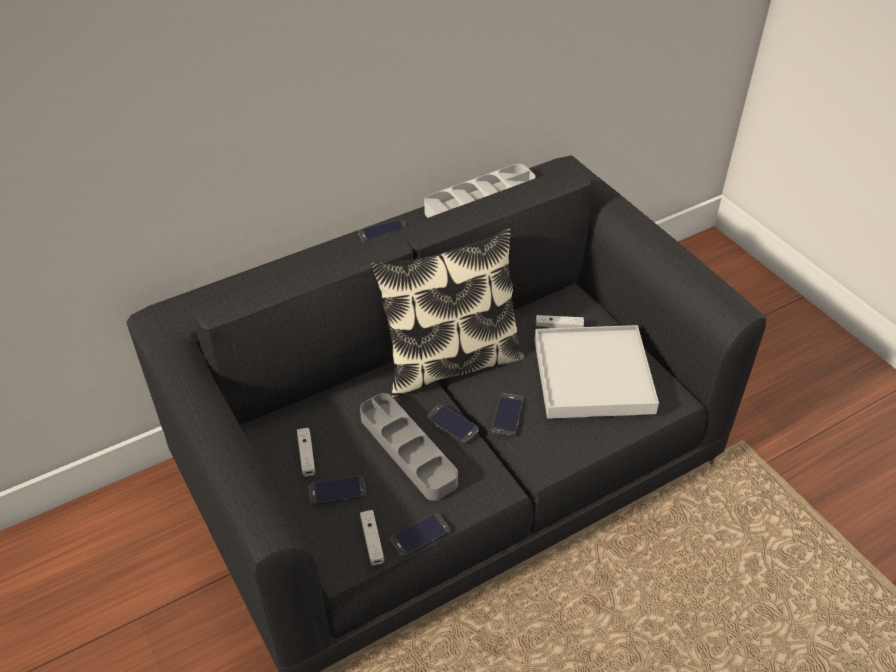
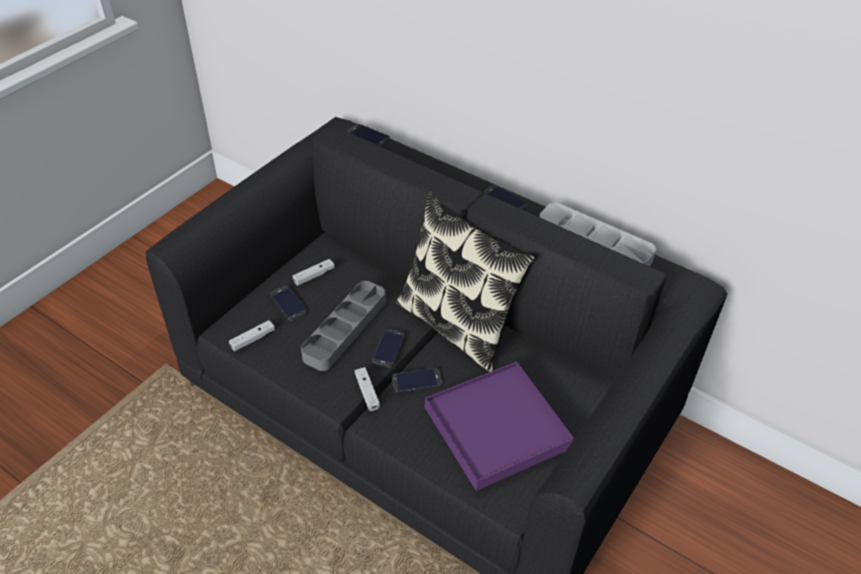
camera: 65 degrees right, 0 degrees up
(419, 535) = (269, 365): phone -> phone (368, 136)
(559, 326) = (546, 385): white game controller -> white game controller (367, 392)
(593, 375) = (497, 427): white tray -> purple tray

